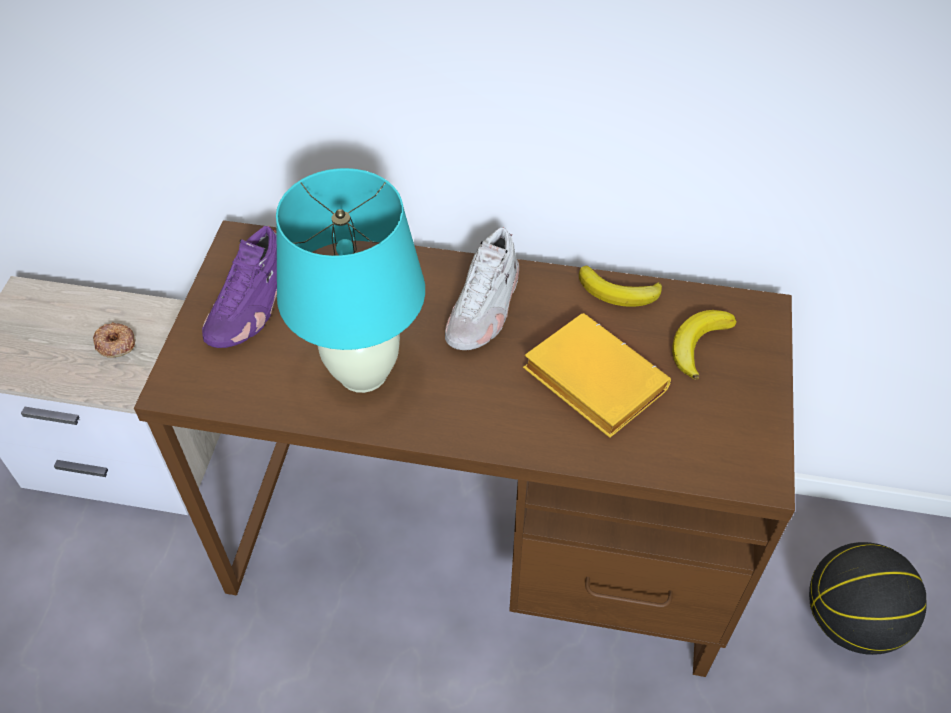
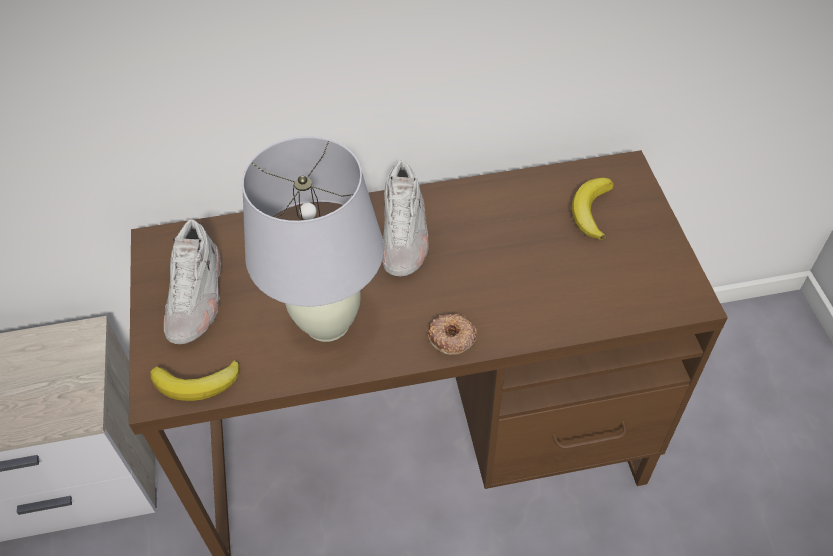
camera: 20 degrees left, 0 degrees up
(115, 343) = (49, 377): donut -> donut (452, 337)
(251, 306) = (196, 297): purple shoe -> white shoe
(363, 374) = (327, 324): turquoise table lamp -> white table lamp
(589, 381) = (520, 268): yellow book -> none
(619, 292) = (508, 188): banana -> banana (197, 383)
(851, 620) = (733, 399): basketball -> none

